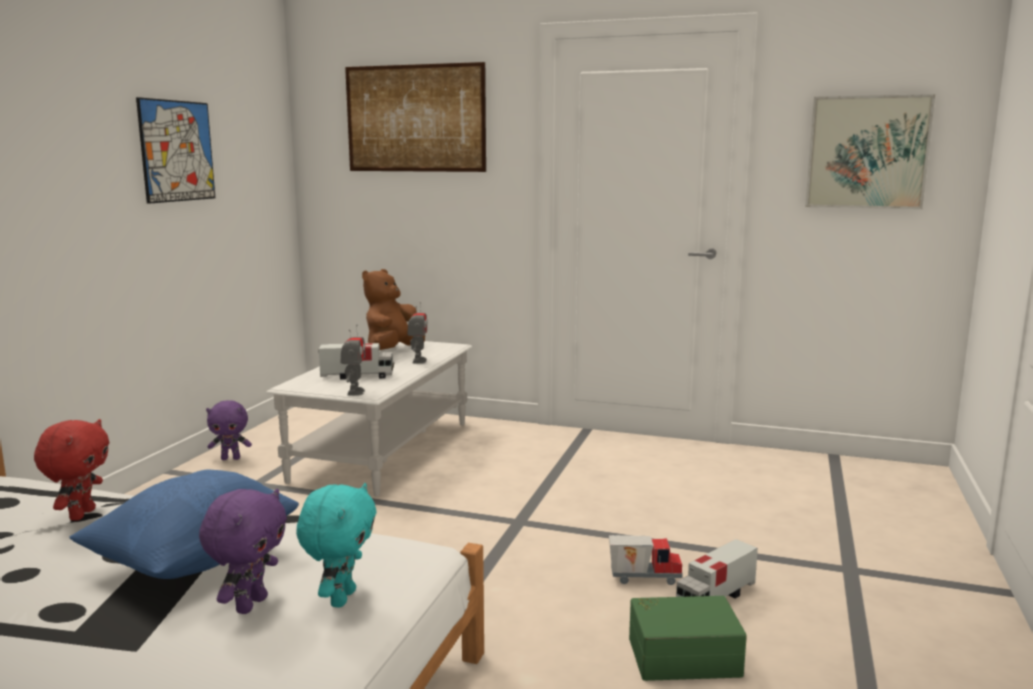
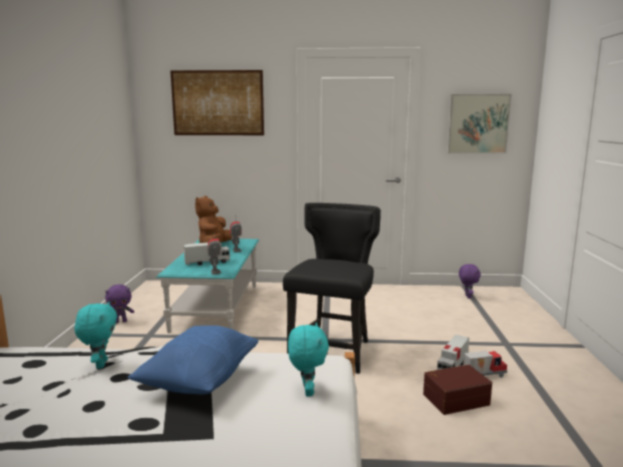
camera: 15 degrees left, 0 degrees up
(81, 514) = (100, 364): red plush toy -> turquoise plush toy
(177, 151) = (79, 124): picture -> none
(250, 604) = (258, 402): purple plush toy -> purple plush toy (467, 296)
(383, 450) = (216, 307): white coffee table -> turquoise coffee table
(521, 543) = (333, 351): none -> black chair
(644, 577) = (410, 361): toy truck -> toy truck (483, 375)
(683, 655) = (455, 398): green storage box -> brown storage box

